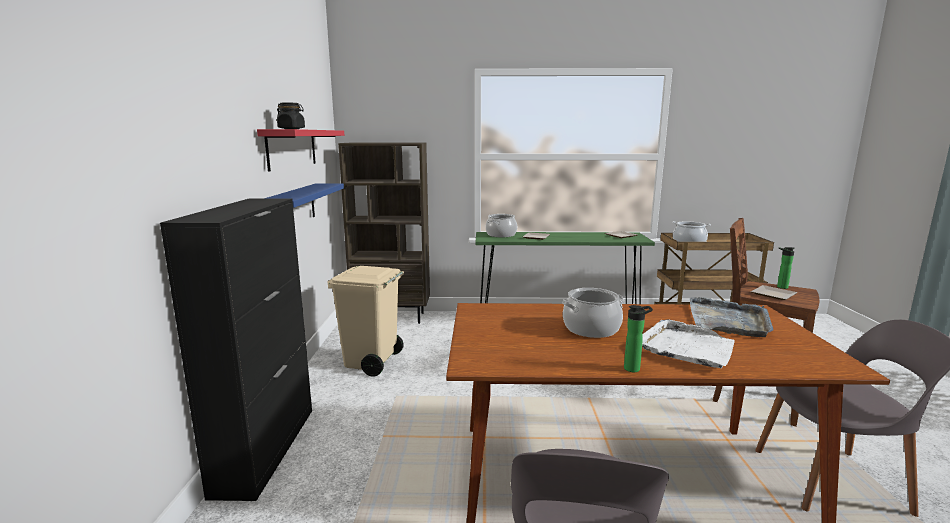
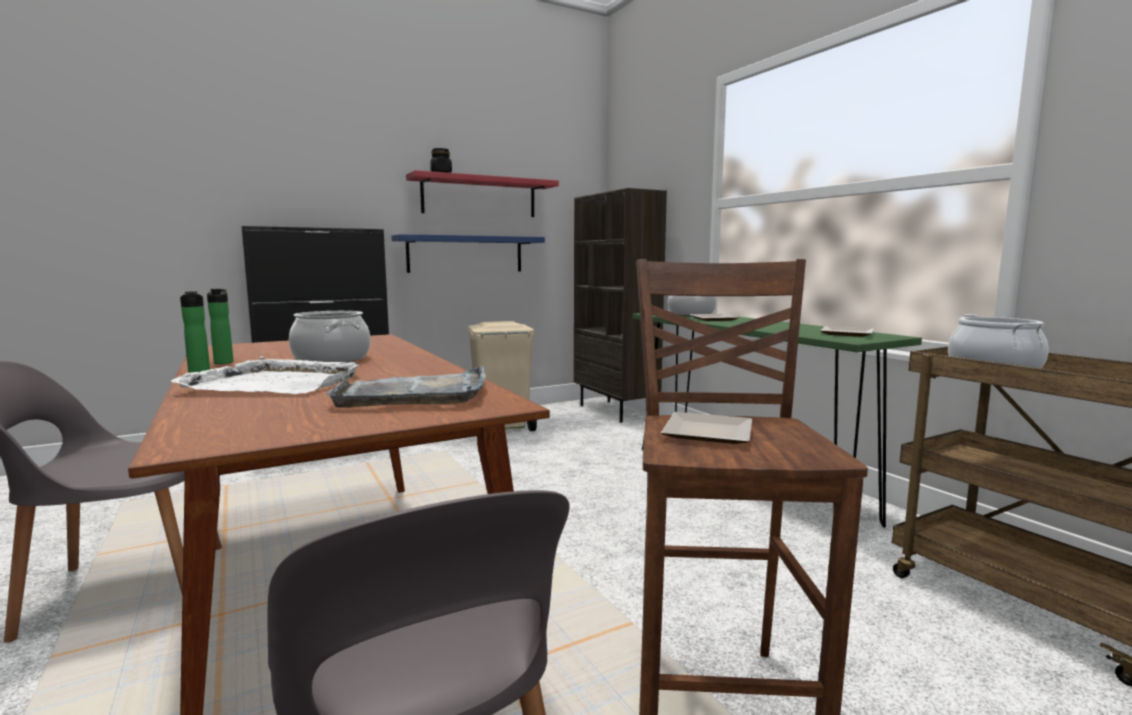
camera: 60 degrees right, 5 degrees down
(780, 287) = (797, 438): bottle -> bottle (224, 362)

